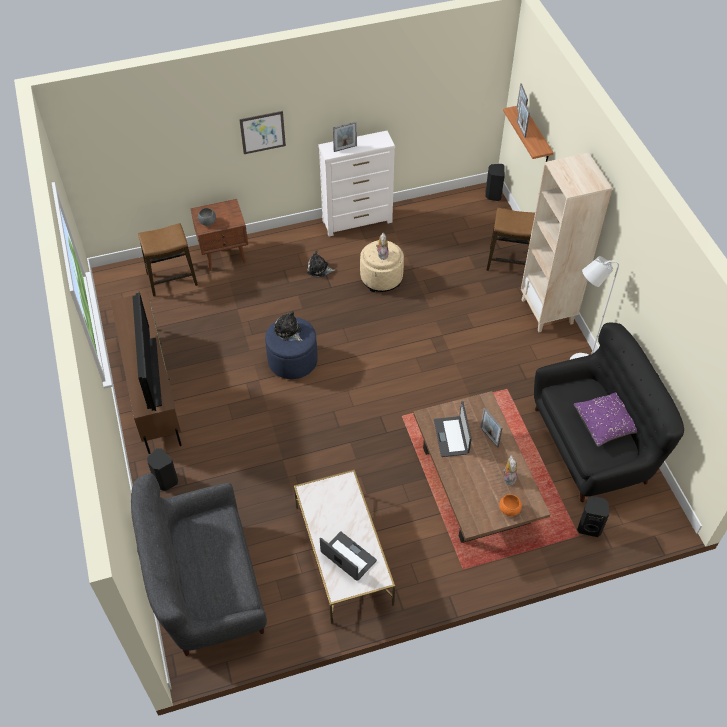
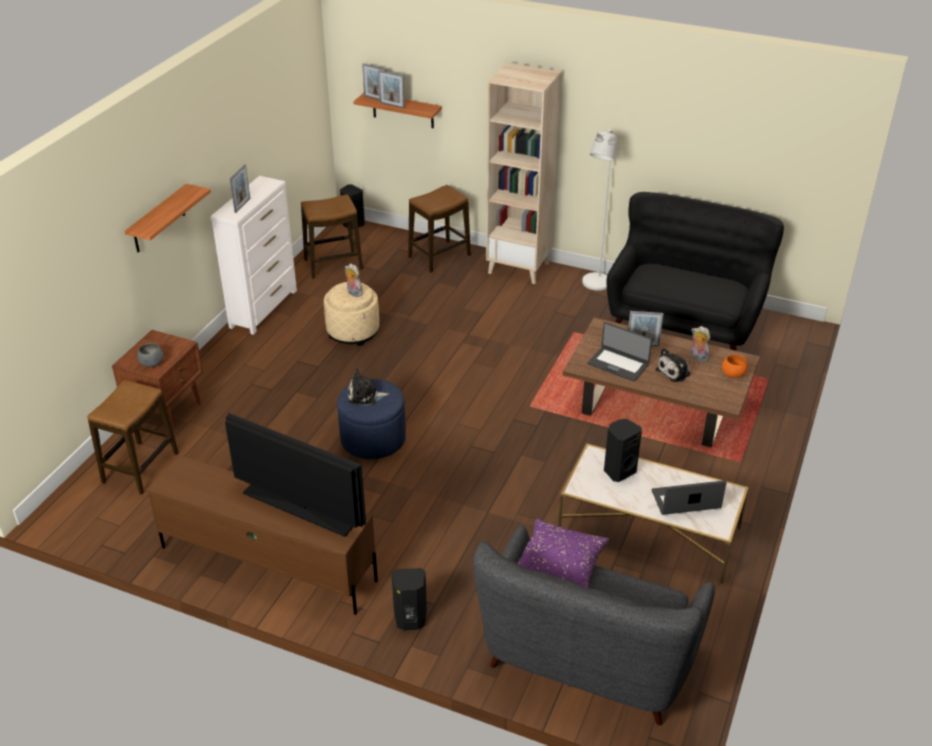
camera: 50 degrees left, 15 degrees down
(262, 132) = (158, 219): picture -> shelf
(319, 269) = (285, 362): plush toy -> plush toy (675, 372)
(438, 219) = (333, 265): none -> stool
(589, 527) = (765, 369): black speaker -> black speaker (619, 471)
(607, 423) = (698, 280): purple pillow -> purple pillow (559, 567)

